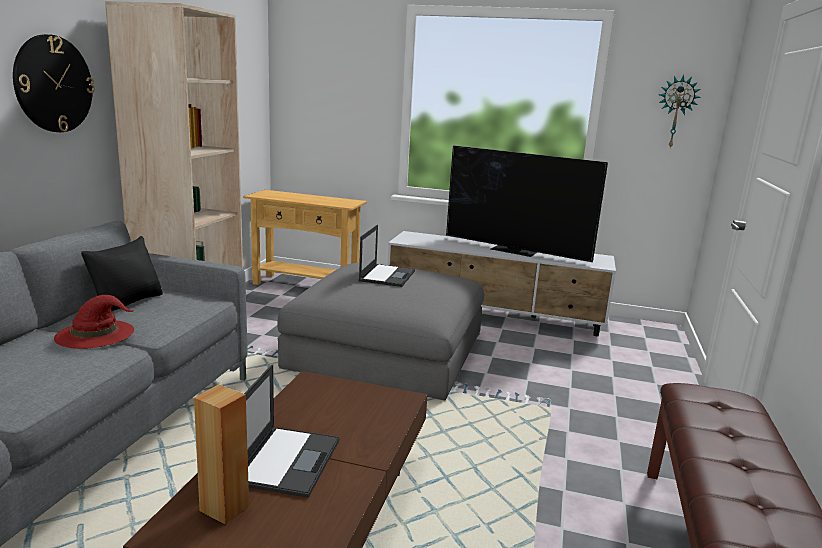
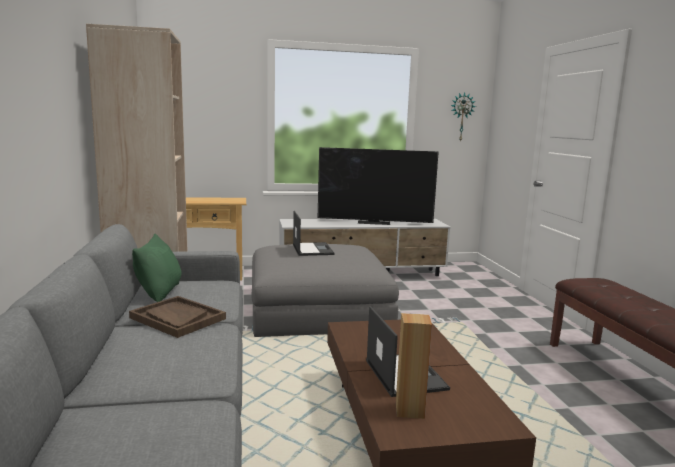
camera: 25 degrees left, 5 degrees down
(53, 84) = (61, 98): wall clock -> none
(96, 334) = (177, 318): red hat -> brown tray
(128, 302) = (159, 293): black pillow -> green pillow

